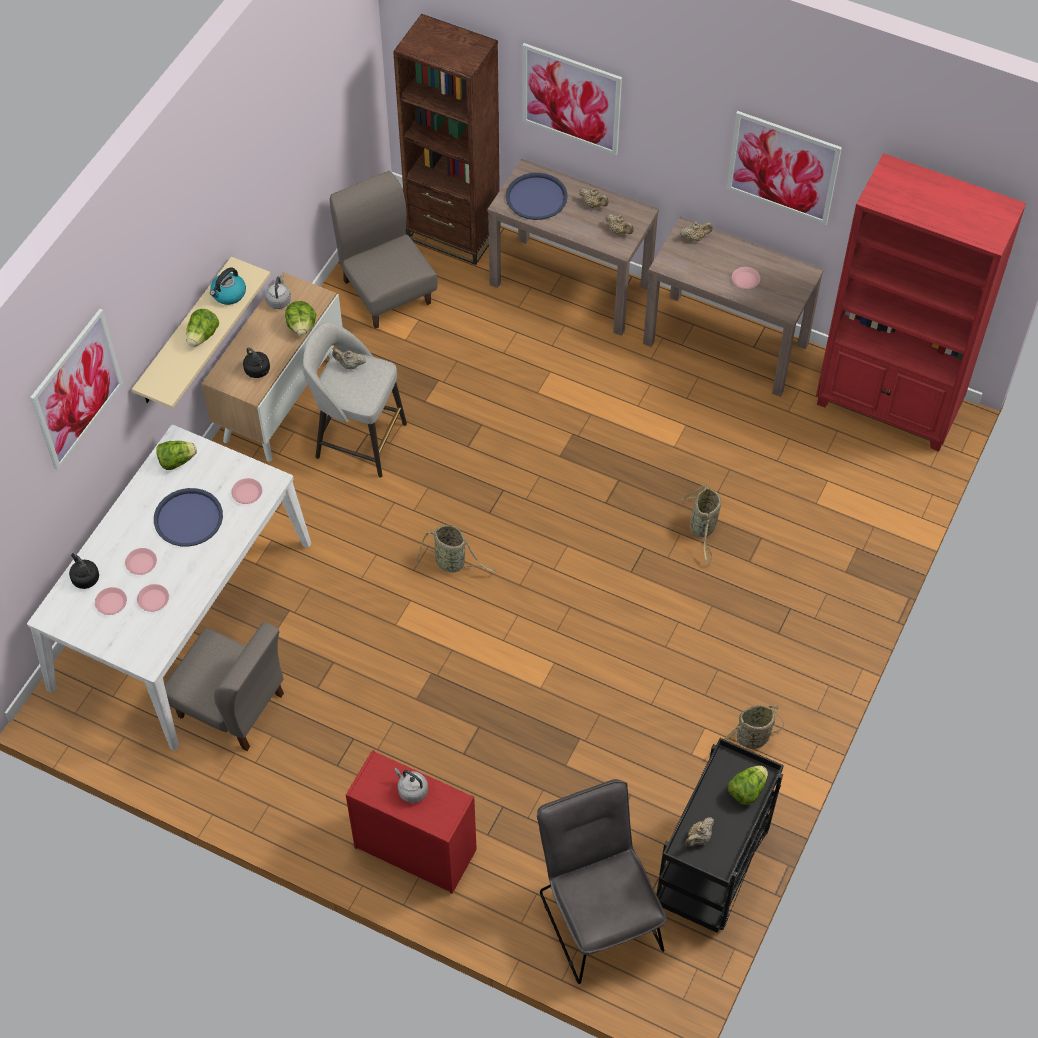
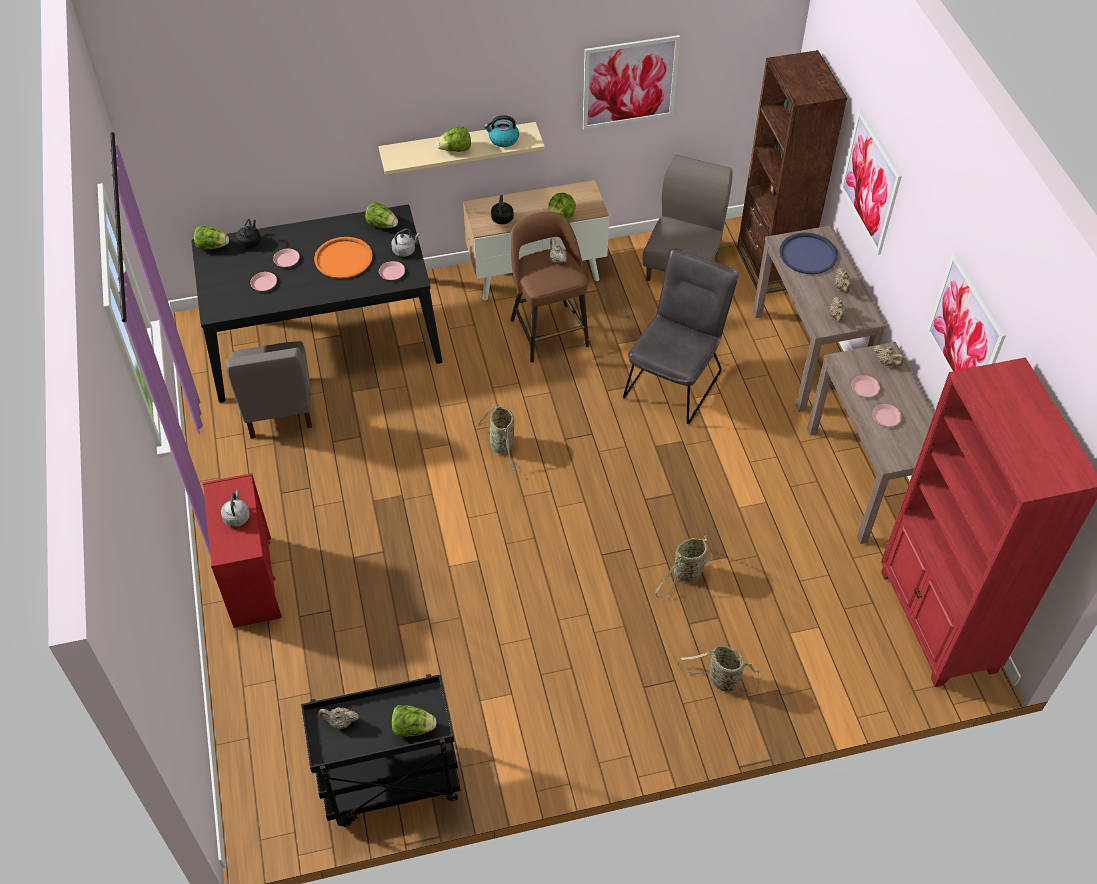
camera: 50 degrees right, 5 degrees down
(56, 611) = (212, 246): none -> lettuce
(77, 389) = (309, 97): picture -> picture (629, 82)
(111, 603) = (243, 266): pink plate -> pink plate (864, 388)
(182, 614) = (323, 337): white dining table -> black dining table
(188, 518) = (343, 258): blue tray -> orange tray
(279, 300) = (569, 193): grey kettle -> grey kettle (405, 250)
(358, 439) = (548, 331): grey stool -> brown stool
(597, 913) = (290, 730): grey chair -> grey chair (676, 379)
(750, 739) = (529, 732): basket -> basket (721, 680)

